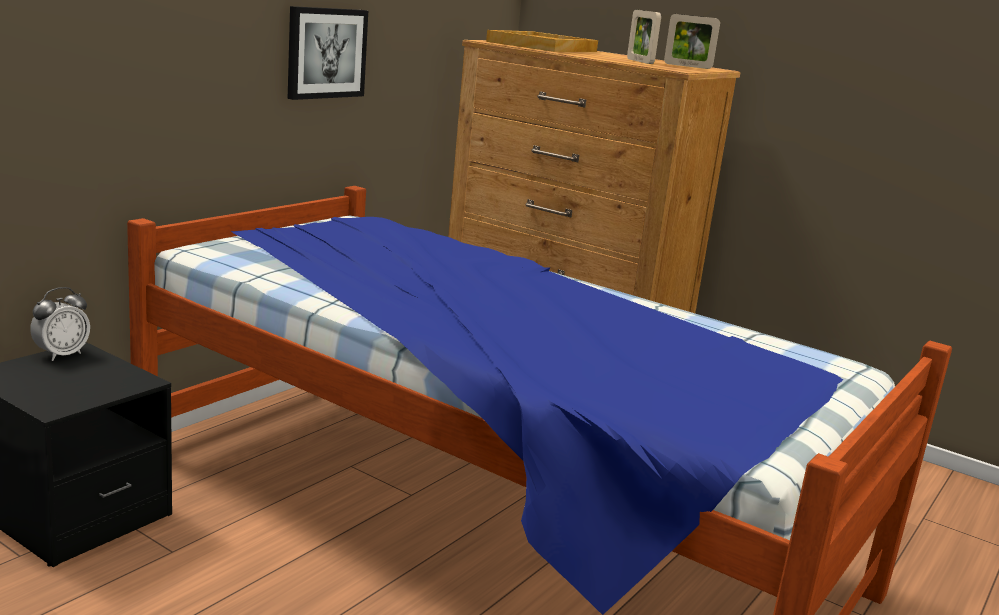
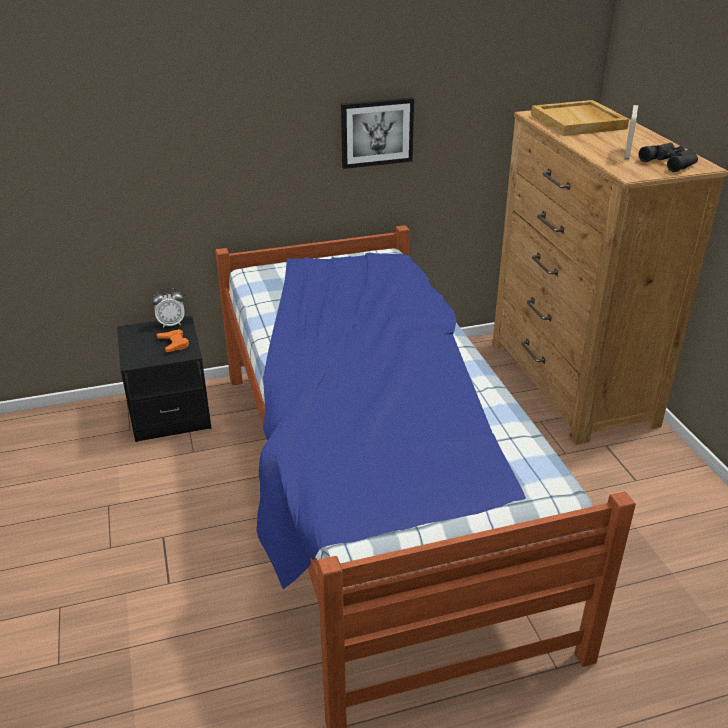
camera: 40 degrees right, 15 degrees up
(99, 375) = (174, 343): none -> orange game controller
(688, 66) = (671, 162): picture frame -> black binoculars

